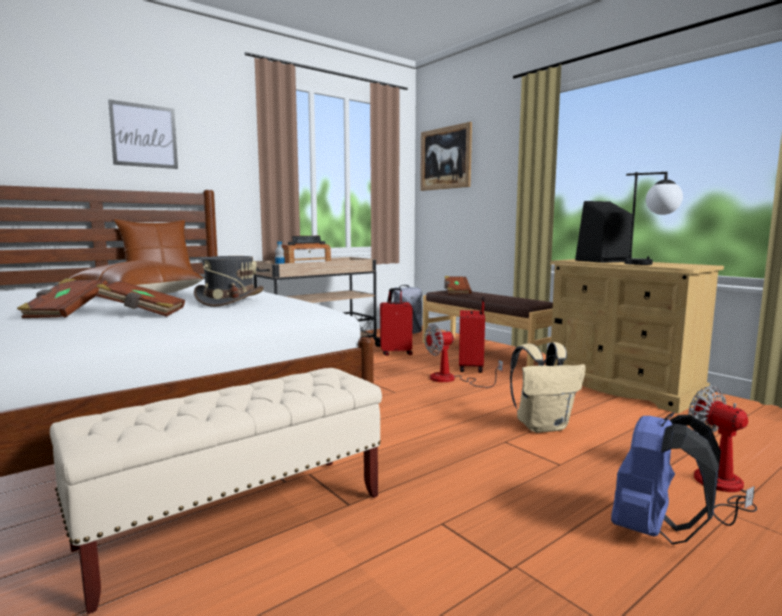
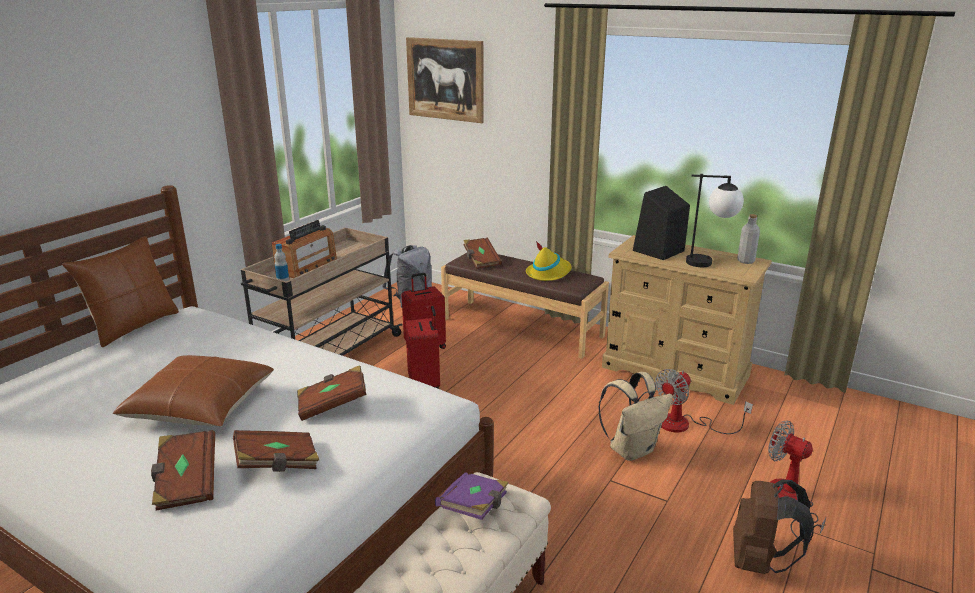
camera: 20 degrees left, 15 degrees up
(144, 135) = (73, 132): picture -> none
(229, 301) = (332, 405): grey hat -> brown book
(300, 379) = (474, 508): none -> purple book
(451, 380) = (513, 389): fan -> fan (685, 425)
(472, 368) = (522, 363): red suitcase -> red suitcase (425, 385)
(509, 298) = (548, 273): none -> yellow hat
(653, 530) = (759, 561): blue backpack -> brown backpack
(692, 264) = (745, 261): none -> grey bottle

